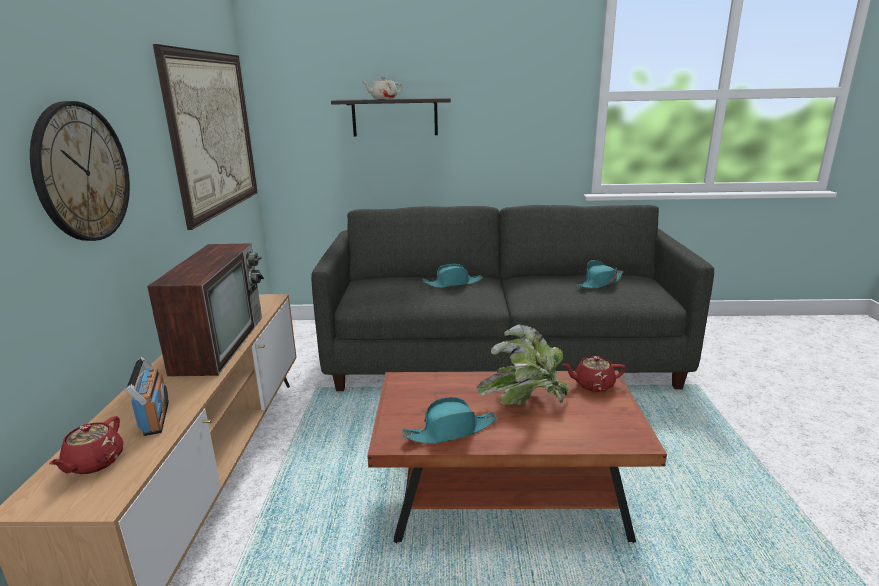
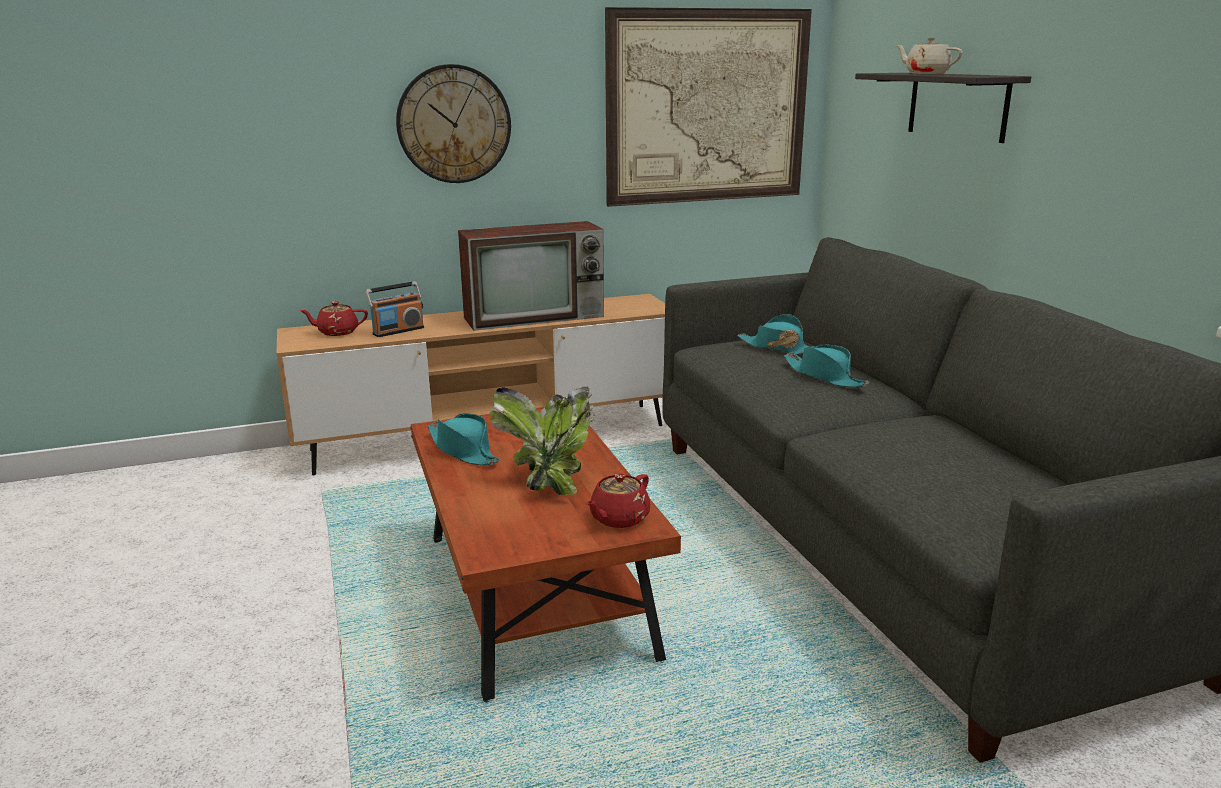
camera: 70 degrees right, 0 degrees up
(593, 385) = (618, 518): red teapot -> red teapot turned 120 degrees counterclockwise
(599, 283) = (981, 474): turquoise hat -> turquoise hat (779, 348)

